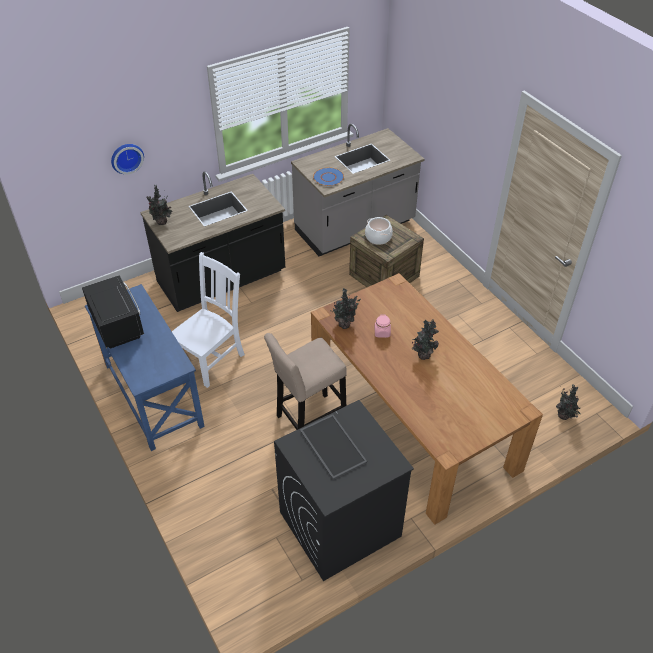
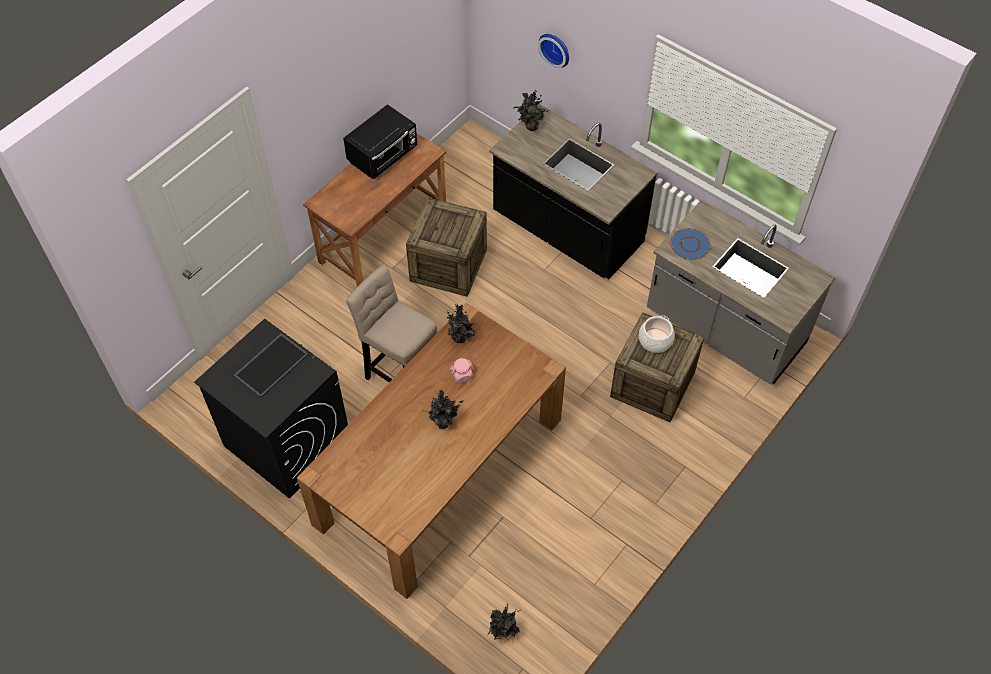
camera: 70 degrees right, 10 degrees up
(152, 395) = (383, 237): blue desk -> brown desk
(212, 359) = (448, 265): white chair -> crate

